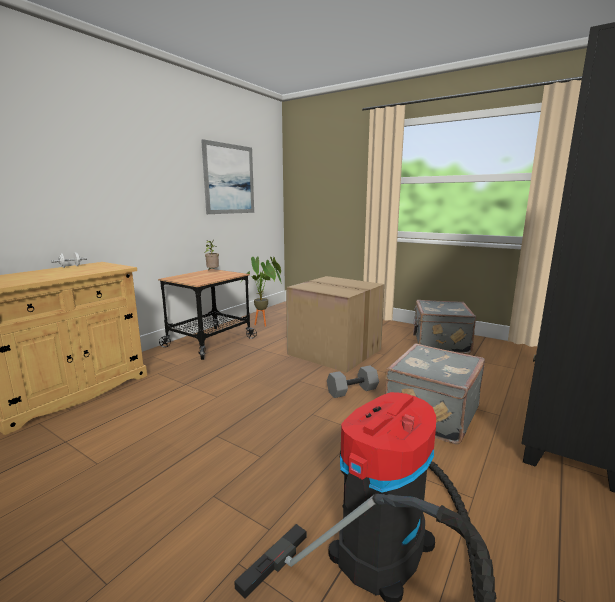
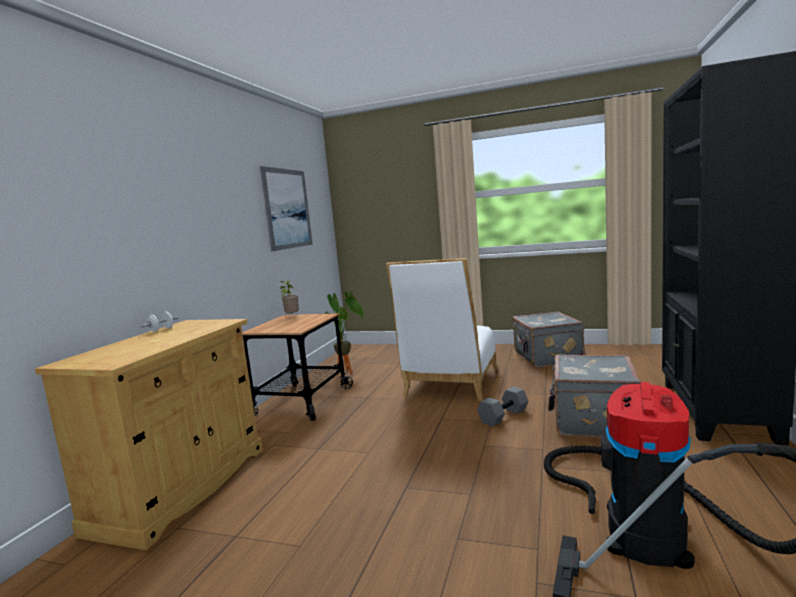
camera: 15 degrees left, 5 degrees down
(333, 351) = (450, 385): cardboard box -> white chair

